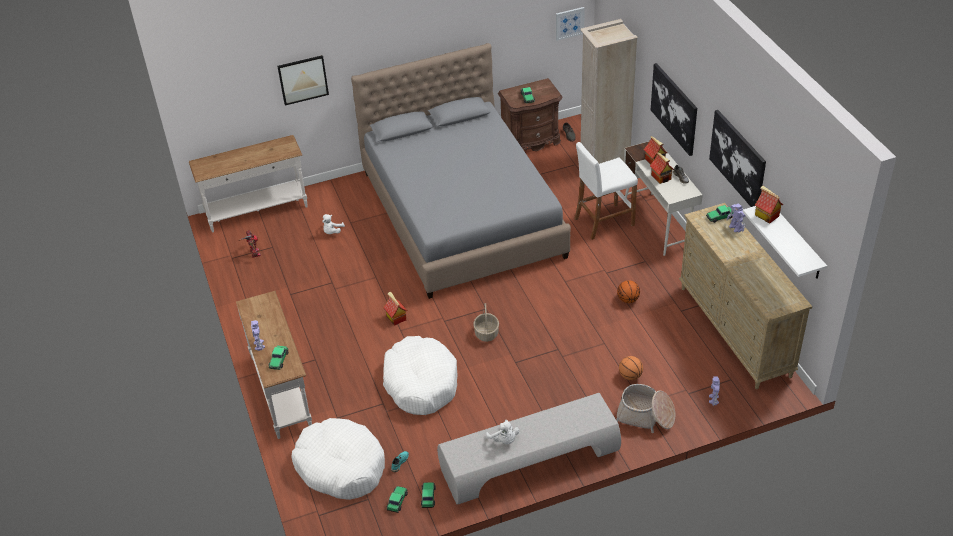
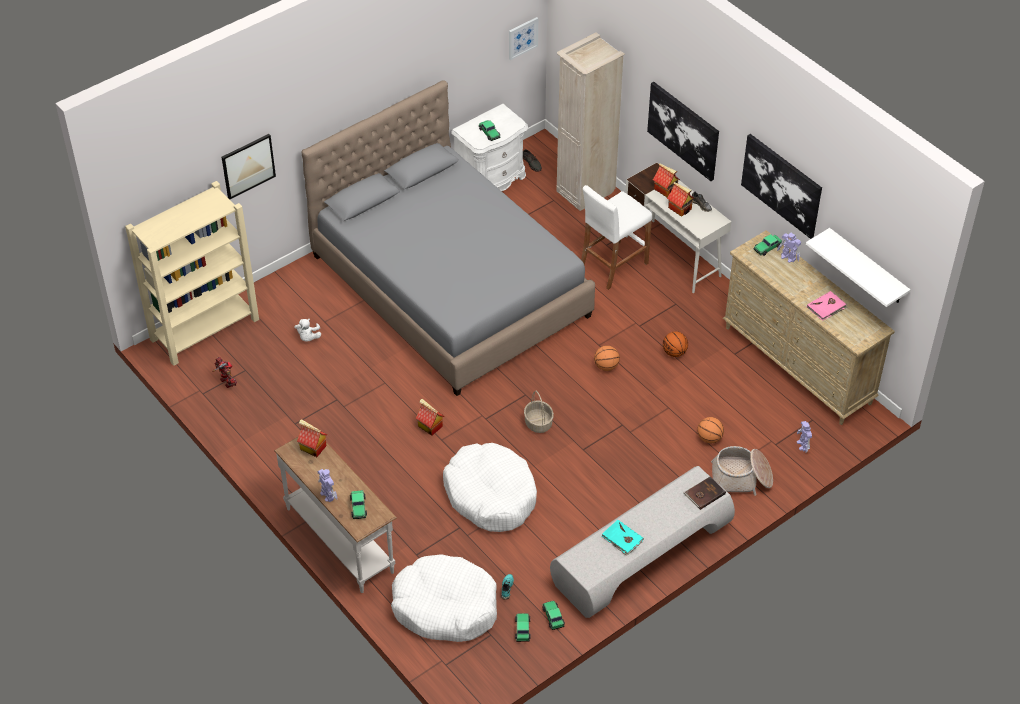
camera: 20 degrees left, 5 degrees up
(257, 211) = (204, 329): white console table -> beige bookcase
(504, 440) = (622, 539): white plush toy -> turquoise book
(532, 141) = (492, 179): brown nightstand -> white nightstand
(564, 299) = (606, 366): none -> basketball
(594, 417) = (704, 494): none -> brown book
(755, 274) = (827, 307): none -> pink book
(766, 215) = (832, 244): toy house -> toy house (312, 447)

